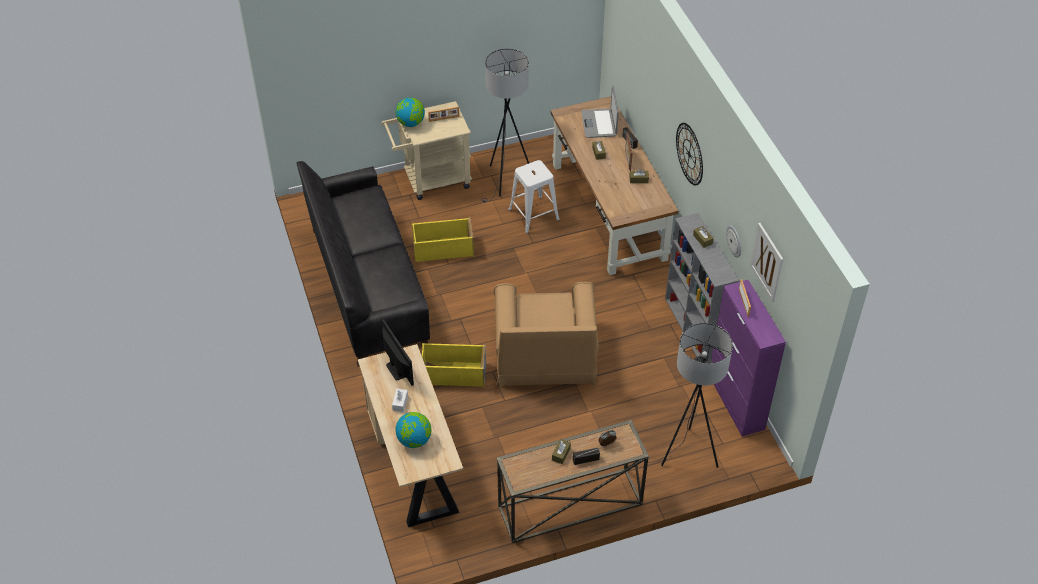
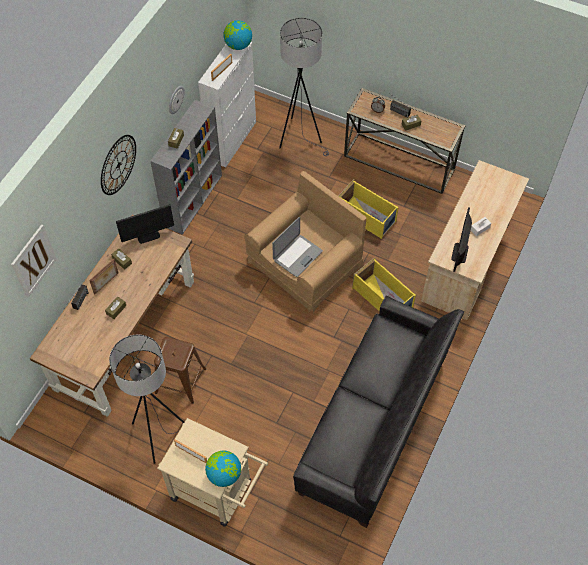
camera: 135 degrees left, 10 degrees up
(414, 440) = (493, 198): globe -> globe (238, 45)
(442, 249) = (283, 409): yellow storage box -> yellow storage box (366, 217)
(533, 214) = (180, 381): white stool -> brown stool
(599, 124) = (77, 337): laptop -> laptop (297, 255)
(646, 206) = (148, 235): none -> monitor
(736, 402) = (232, 140): purple cabinet -> white cabinet
(767, 262) = (200, 40): picture -> picture (33, 261)

